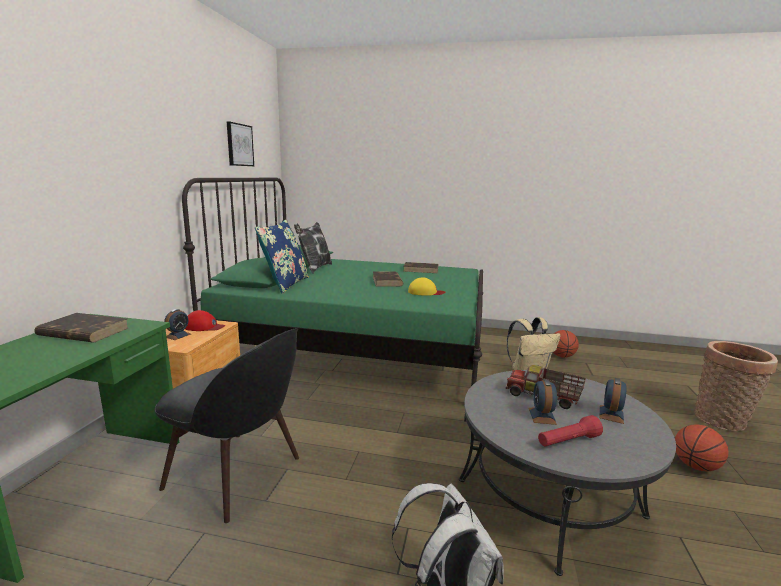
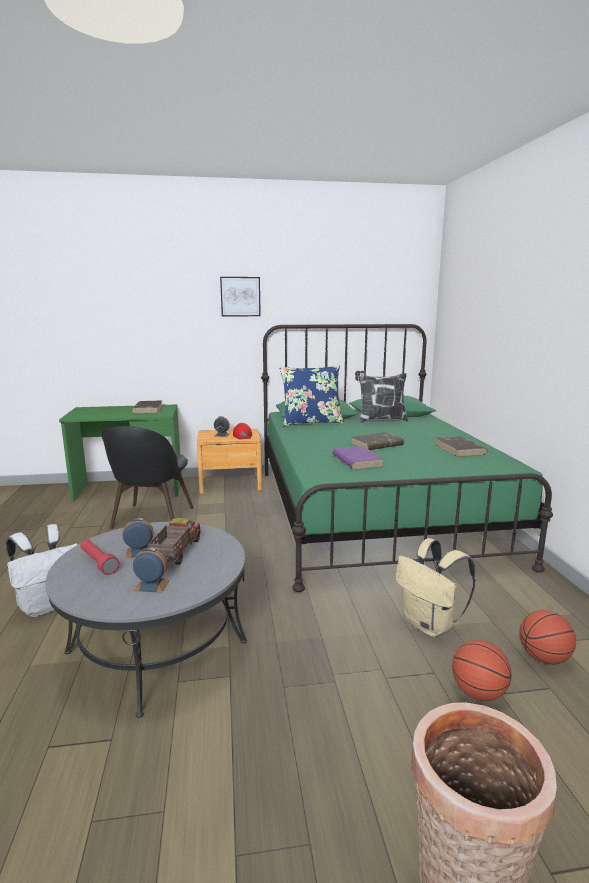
camera: 70 degrees right, 0 degrees up
(239, 145) = (356, 294): picture -> picture (240, 296)
(425, 292) = (357, 460): yellow cap -> purple book
(695, 466) = (261, 790): basketball -> basketball (478, 692)

